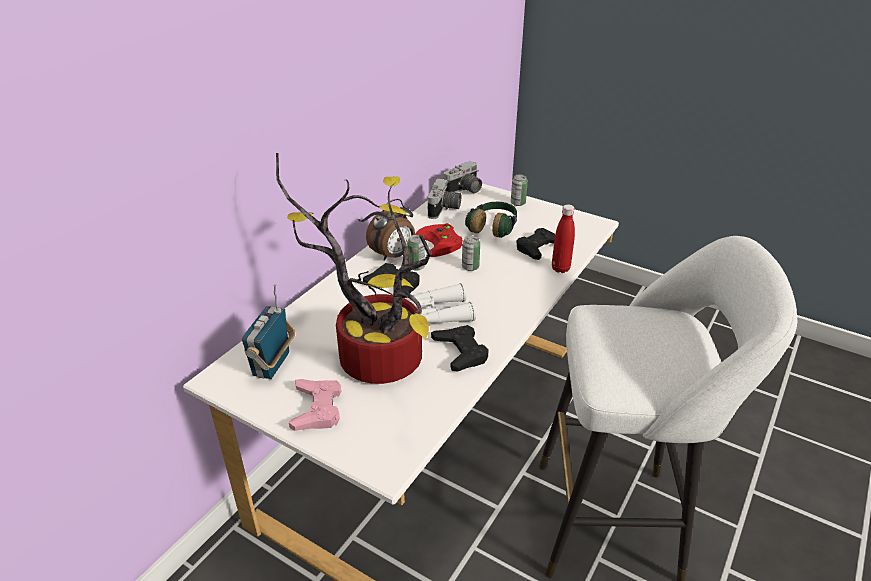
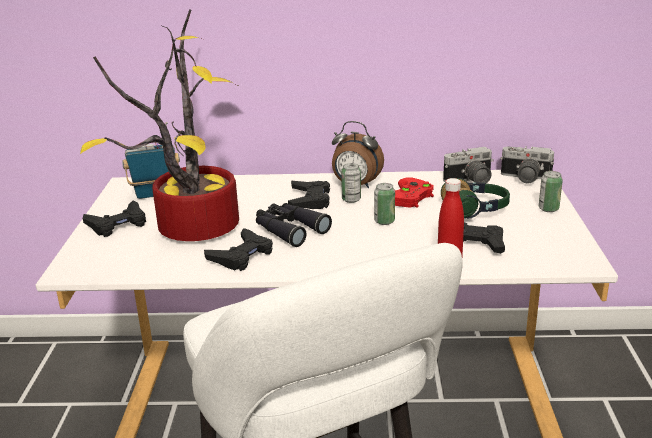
camera: 60 degrees right, 10 degrees down
(317, 408) = (118, 224): pink game controller -> black game controller
(438, 314) = (289, 230): white binoculars -> black binoculars

